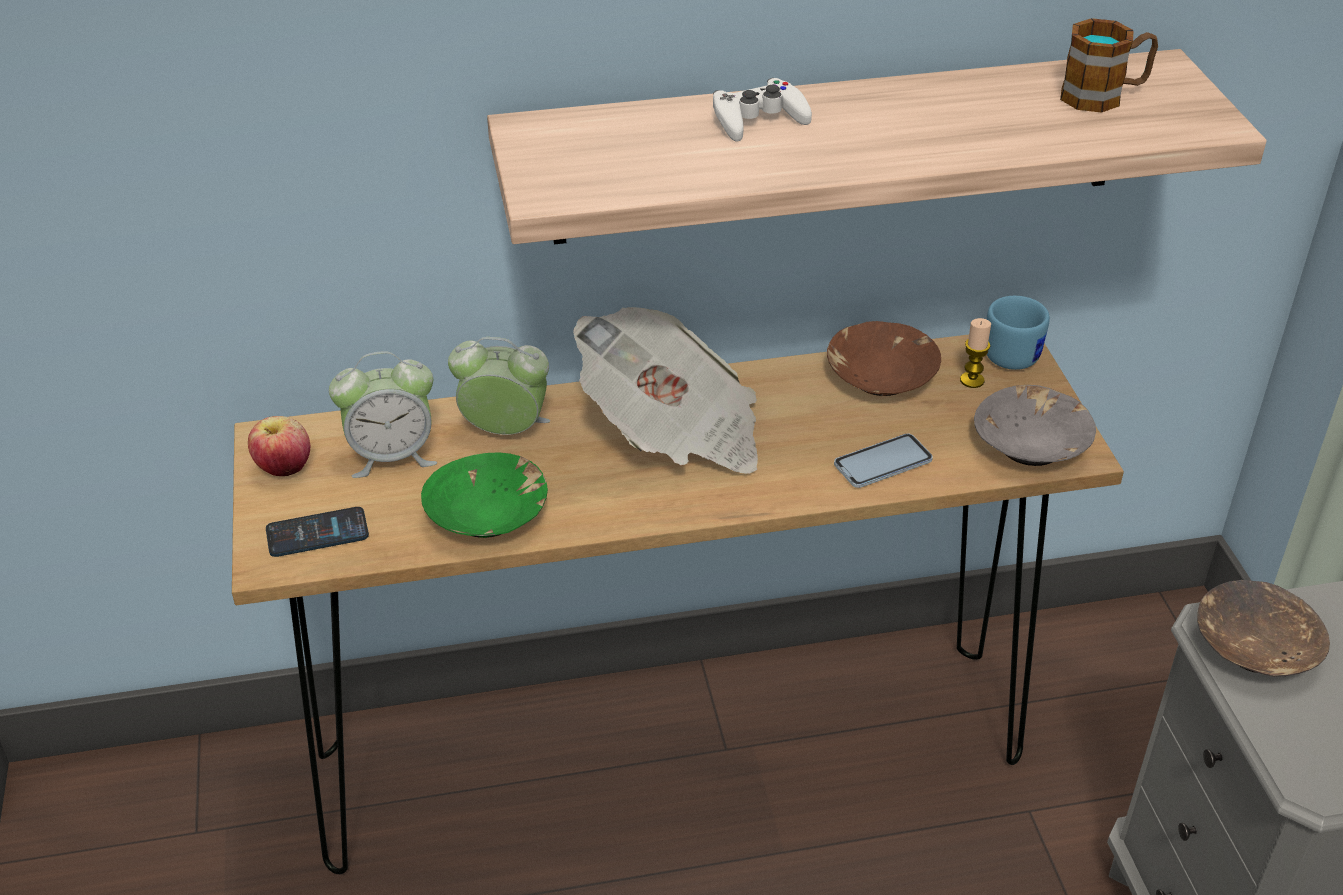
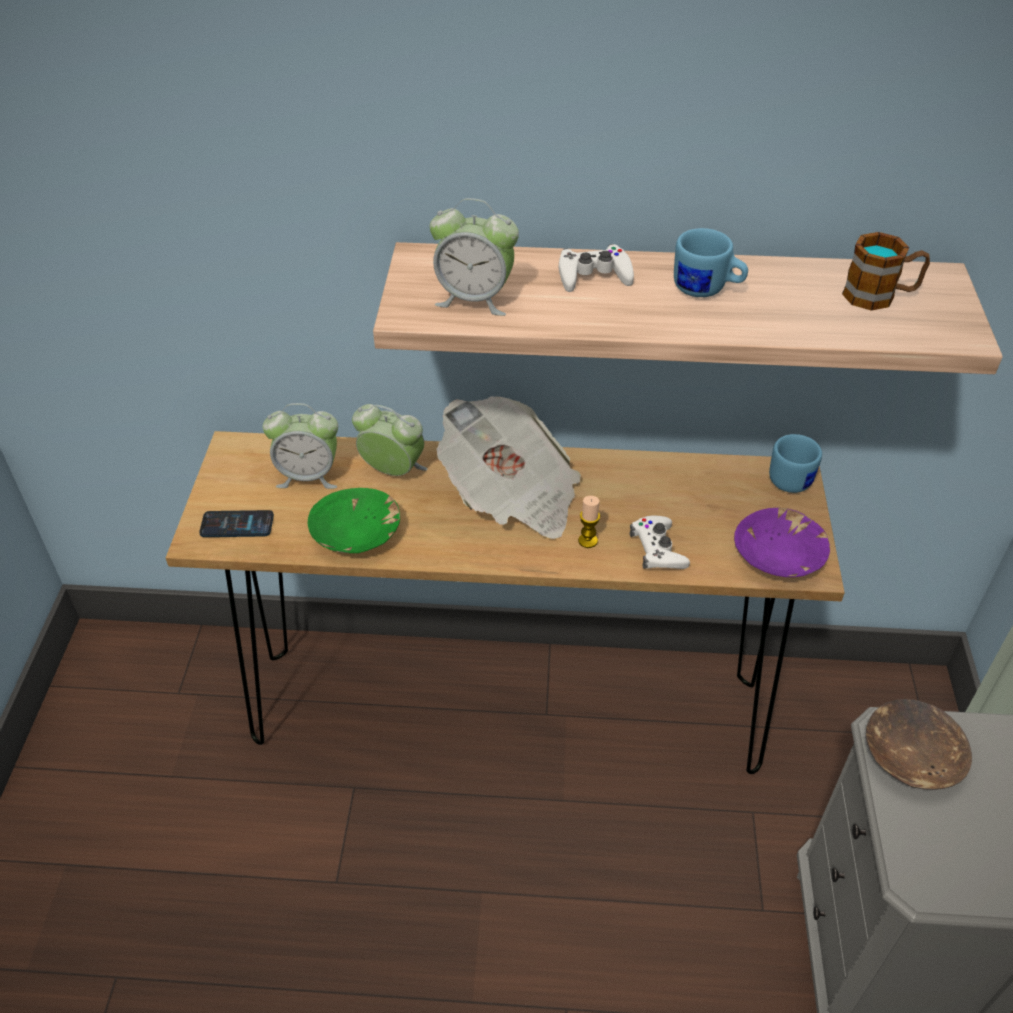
camera: 15 degrees right, 5 degrees up
(284, 468) = (233, 471): apple -> none
(623, 165) = (475, 299): none -> alarm clock
(880, 376) = (682, 478): brown bowl -> none
(883, 463) = (657, 549): phone -> white game controller
(902, 116) = (706, 290): none -> blue mug
(972, 380) = (751, 494): candle -> candle (588, 541)
(1032, 445) = (779, 557): grey bowl -> purple bowl

